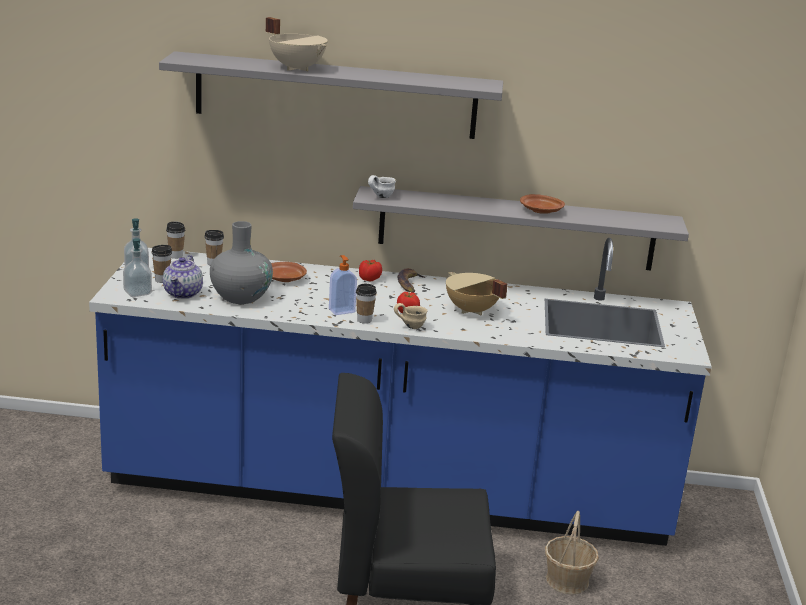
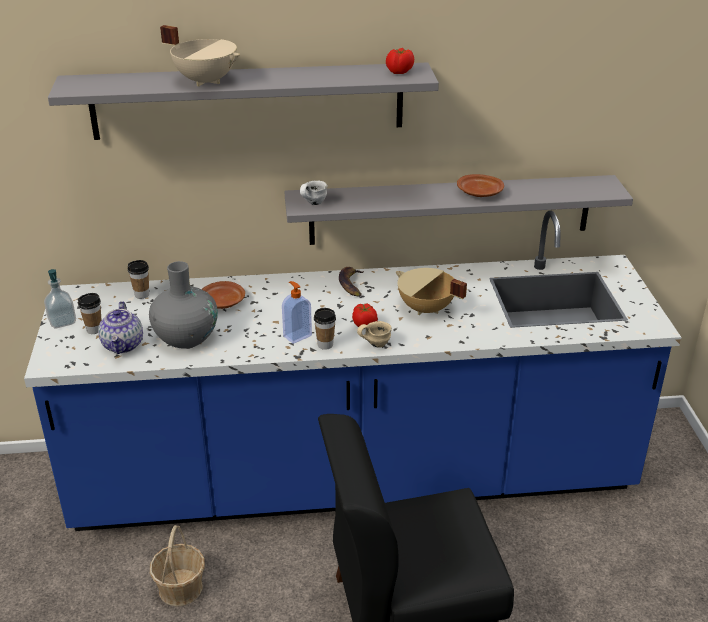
camera: 10 degrees left, 10 degrees up
(137, 292) = (73, 354): soap dispenser -> none
(176, 256) = (98, 292): cup -> none
(369, 279) = (309, 285): tomato -> tomato (399, 72)
(567, 580) = (553, 551): basket -> basket (181, 588)

